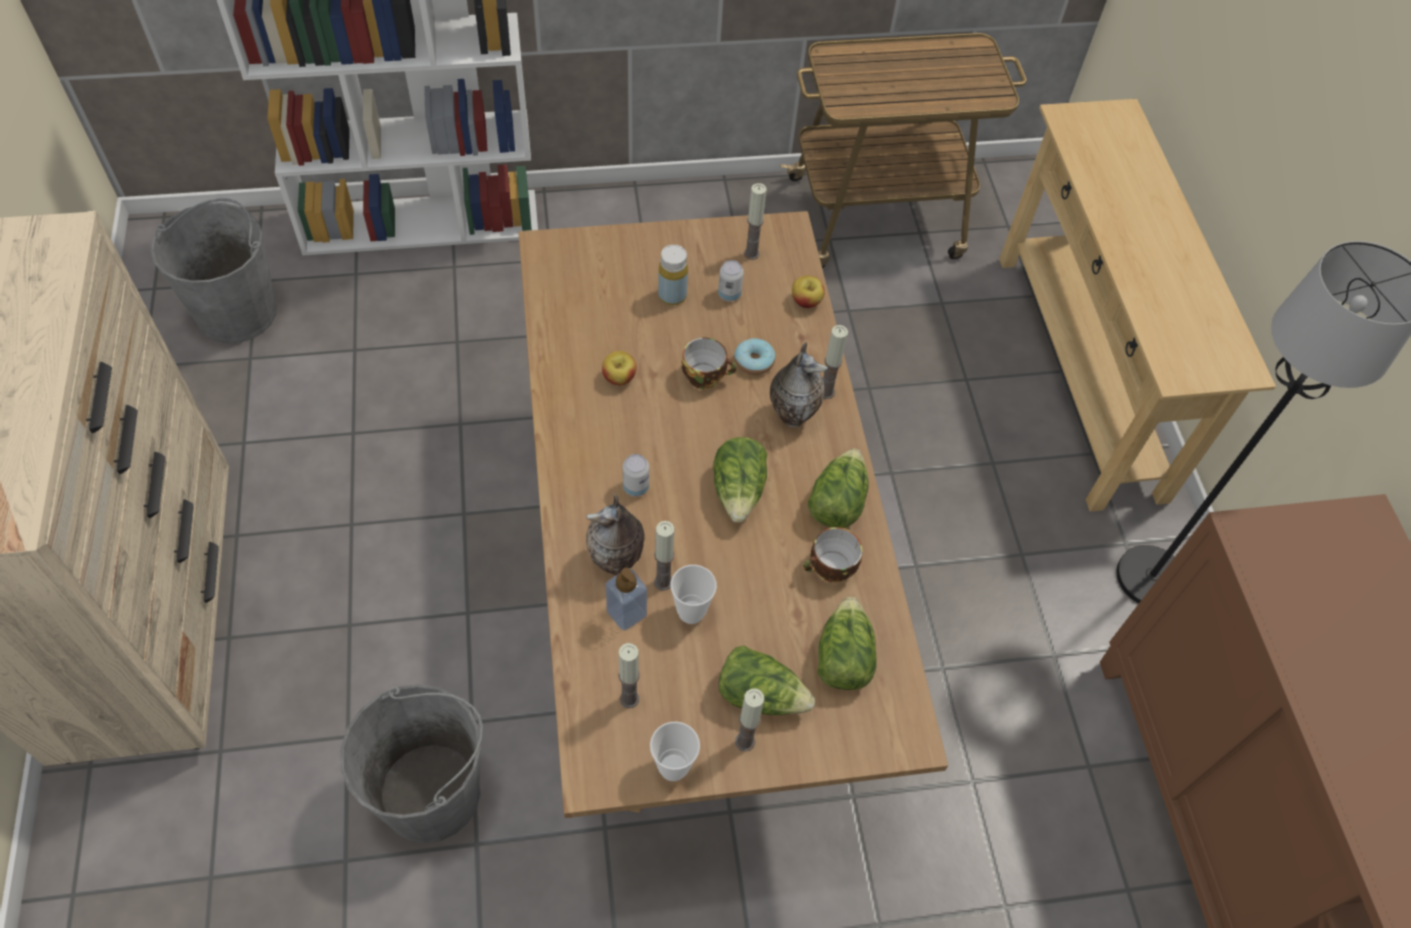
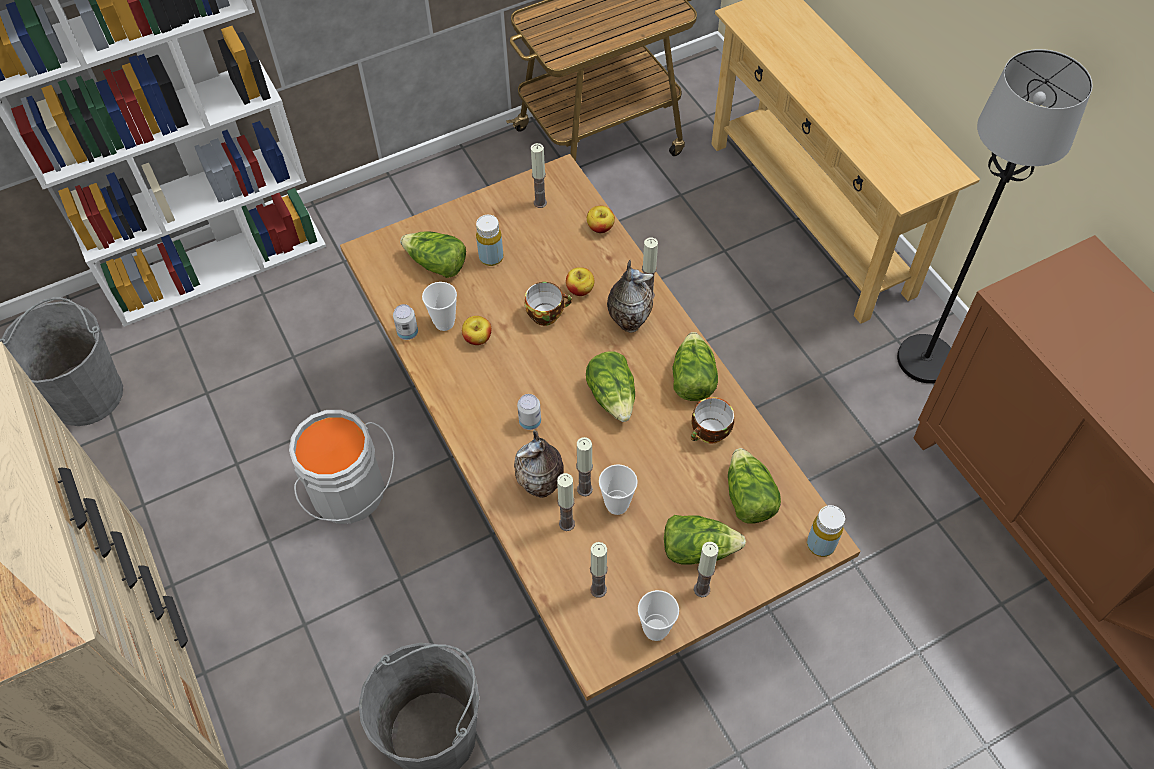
camera: 15 degrees left, 0 degrees up
(454, 506) = (350, 494): none -> grey bucket
(591, 349) = (444, 323): none -> cup
(610, 284) = (436, 264): none -> lettuce
(626, 613) = (566, 524): soap dispenser -> candle
(729, 294) = (537, 241): can -> can (408, 333)
(754, 361) = (580, 289): donut -> apple
(904, 741) = (820, 544): none -> yellow bottle

